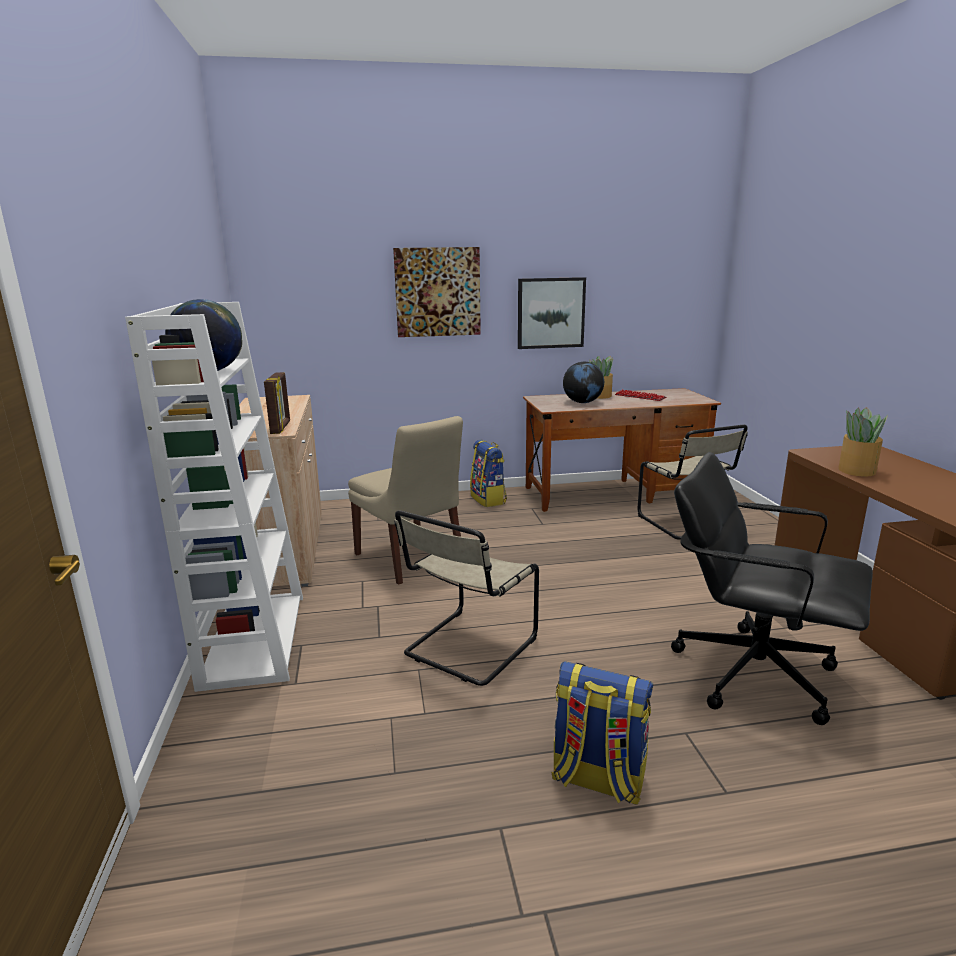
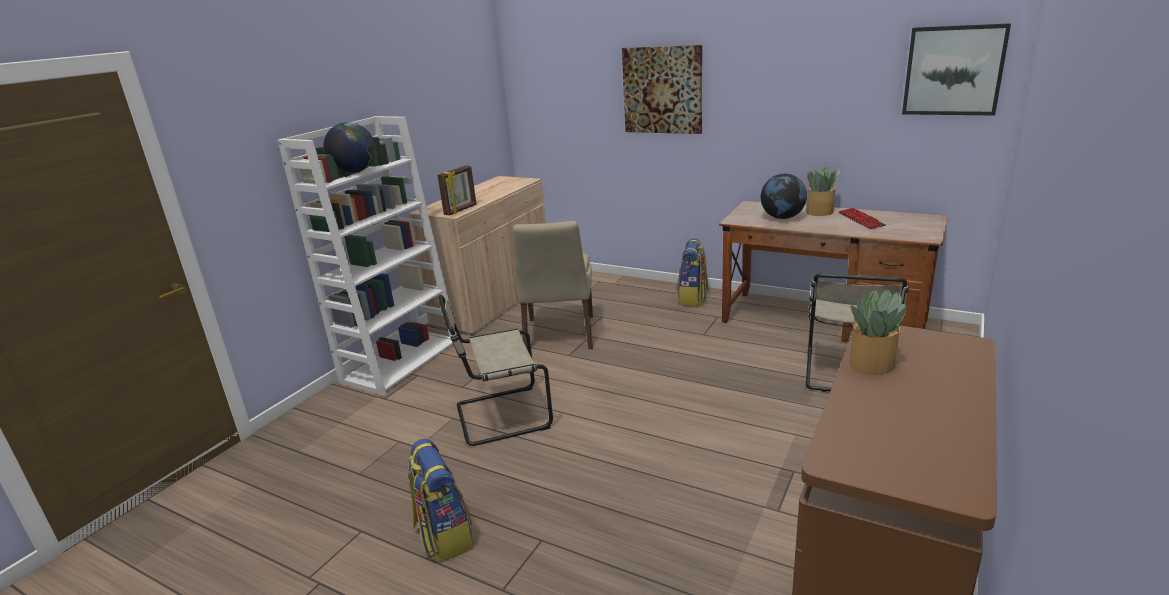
camera: 40 degrees right, 5 degrees up
(550, 313) = (777, 115): picture -> picture (953, 70)
(752, 672) = (666, 526): black office chair -> none

